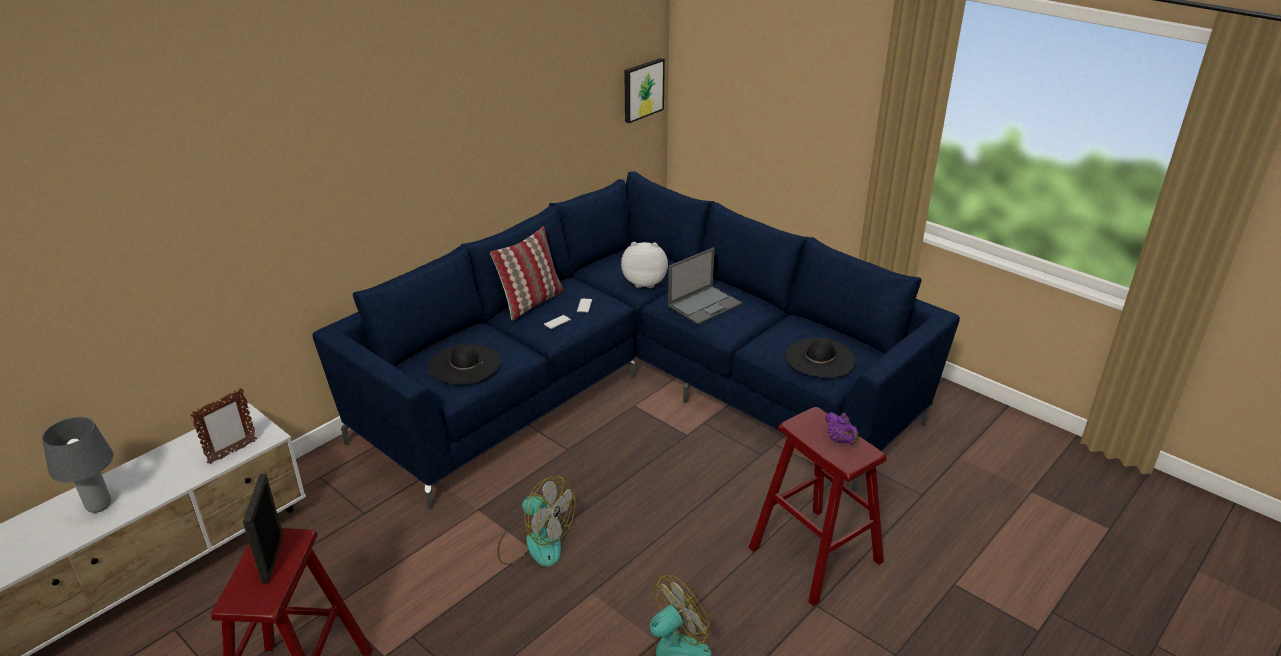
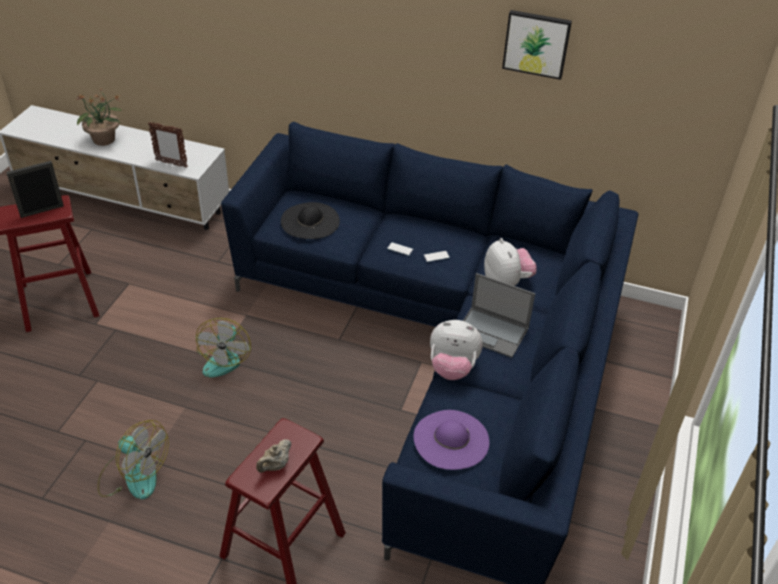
camera: 65 degrees right, 10 degrees up
(99, 506) = (104, 140): grey table lamp -> potted plant
(531, 302) = (420, 225): pillow -> none
(642, 89) = (694, 126): picture -> picture (536, 43)
(733, 338) = (452, 368): none -> plush toy
(820, 358) = (451, 439): black hat -> purple hat
(840, 440) = (275, 465): purple teapot -> beige teapot

